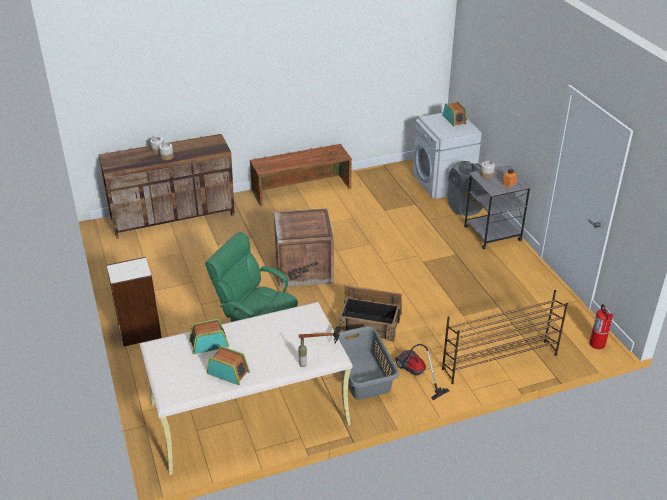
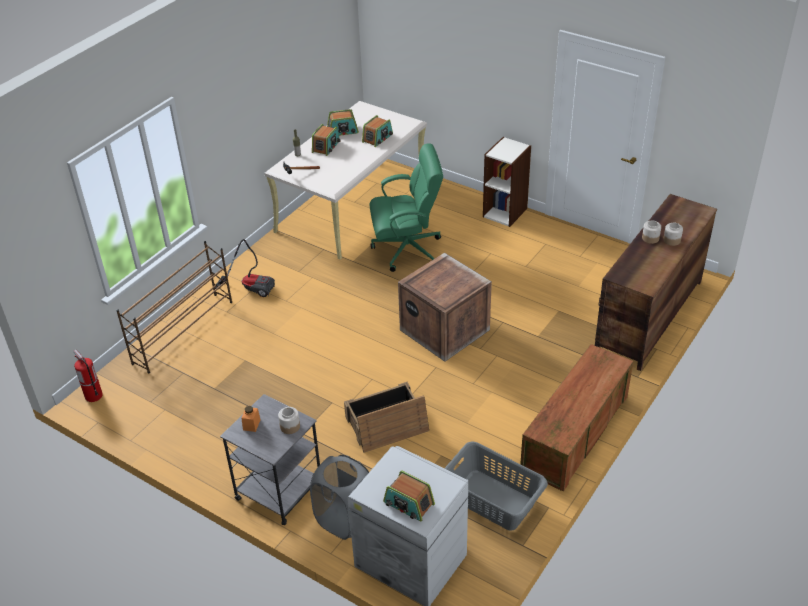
camera: 145 degrees right, 5 degrees up
(266, 360) = (326, 147): none -> radio
(362, 375) = (294, 266): grey laundry basket -> grey laundry basket (492, 499)
(370, 322) = (328, 310): crate -> crate (386, 425)

